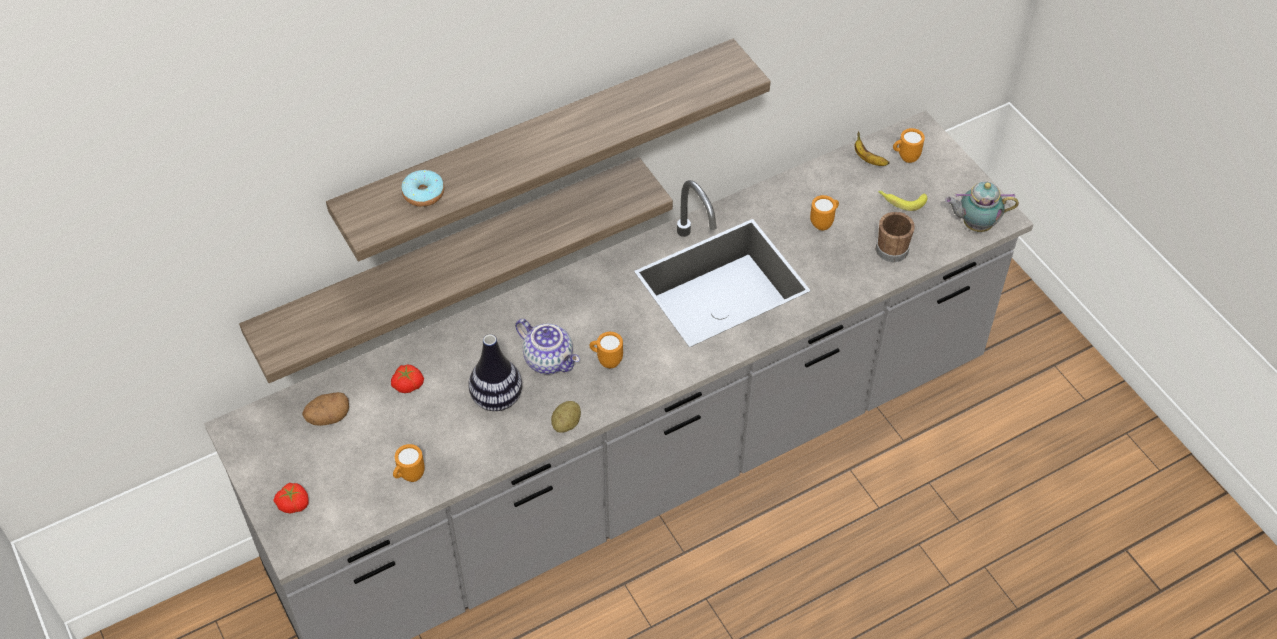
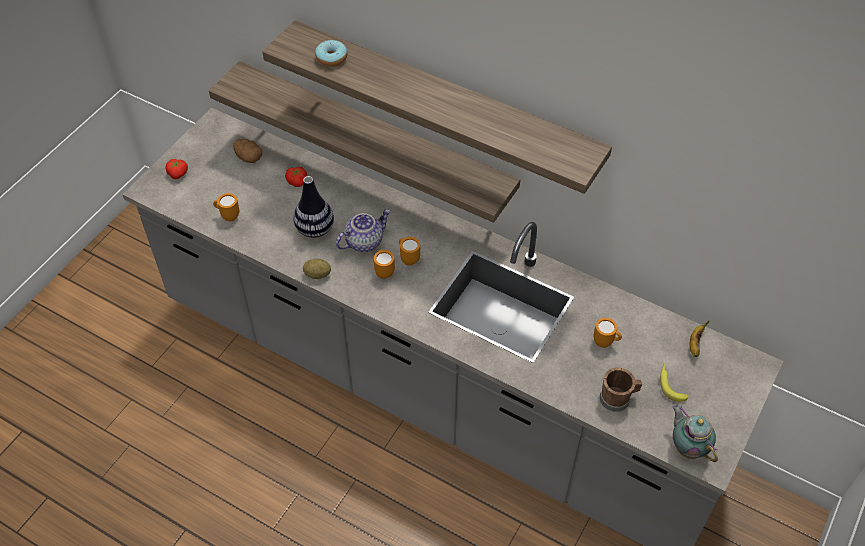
camera: 60 degrees right, 0 degrees up
(550, 359) = (364, 241): teapot -> teapot turned 135 degrees counterclockwise
(905, 157) = (718, 368): orange mug -> orange mug (408, 258)

